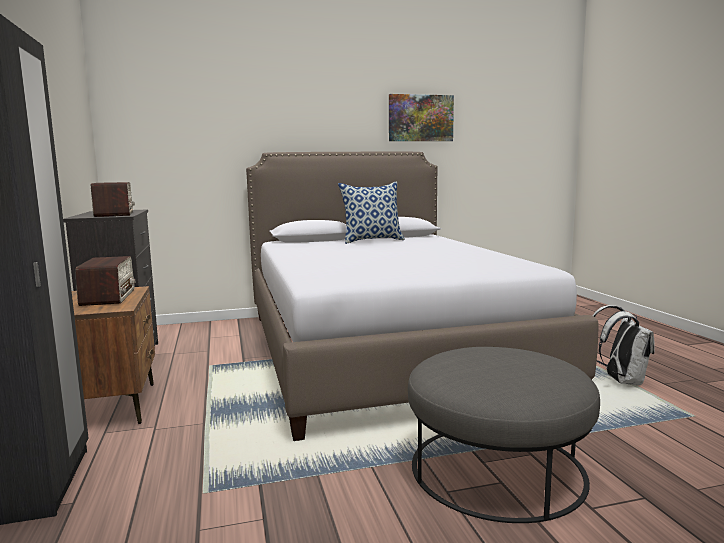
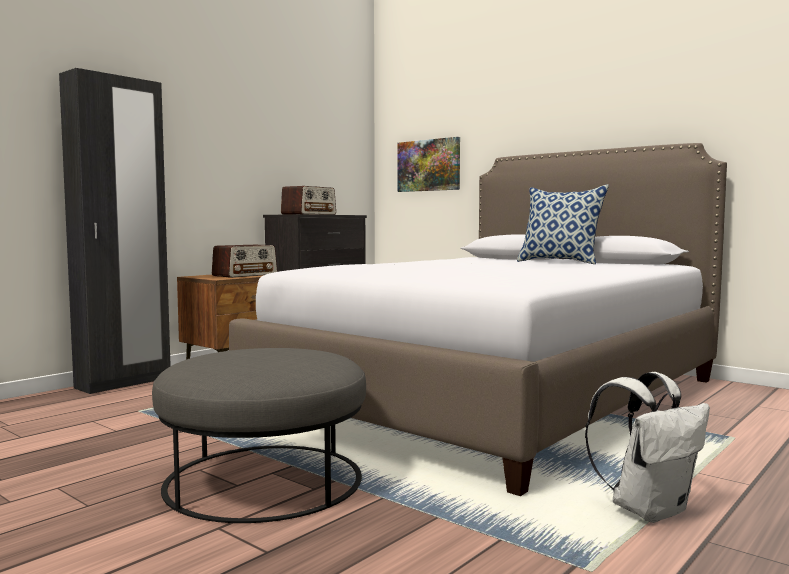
camera: 55 degrees right, 5 degrees down
(420, 118) = (710, 93): picture -> picture (429, 165)

